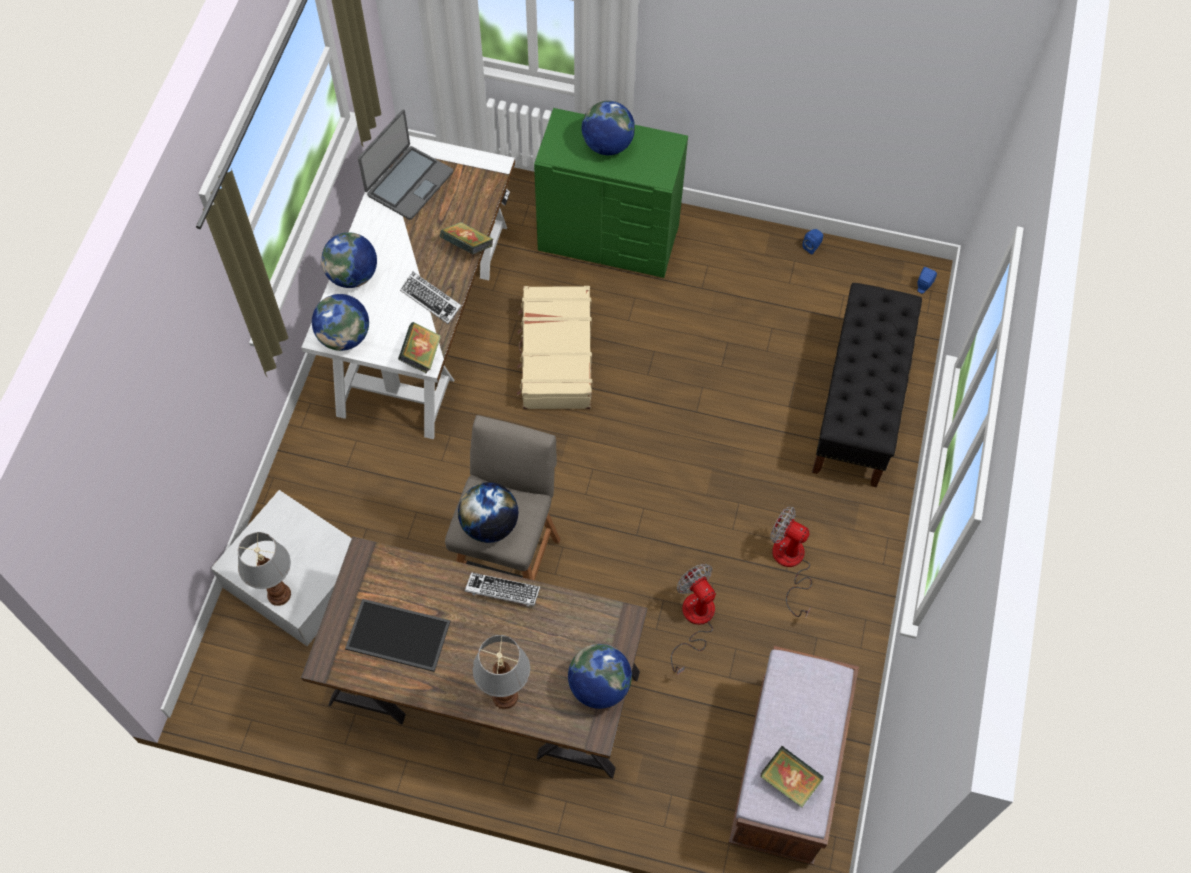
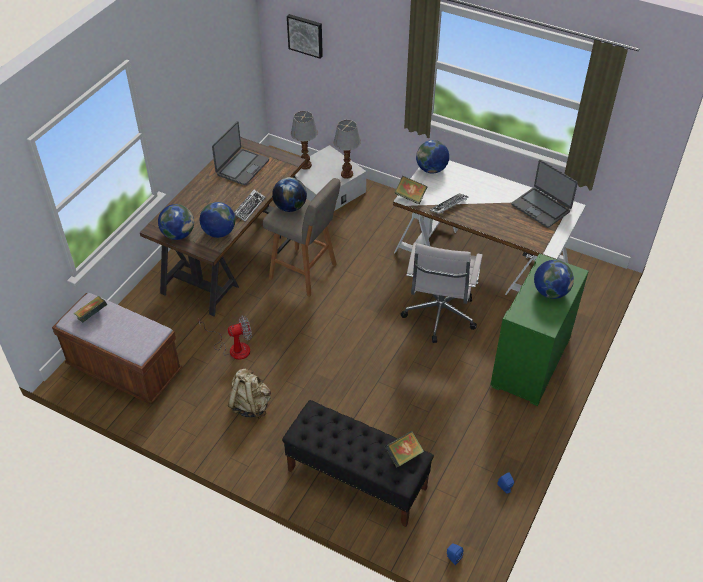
camera: 105 degrees right, 15 degrees down
(133, 510) = (305, 35): none -> picture
(353, 275) = (474, 177): globe -> globe (219, 232)
(396, 636) = (242, 167): tray -> laptop
(467, 246) = (486, 226): book -> book (403, 455)
(504, 695) = (191, 199): table lamp -> table lamp (347, 174)
(555, 356) = (439, 317): beige suitcase -> white office chair
(790, 564) = (250, 405): fan -> beige backpack

